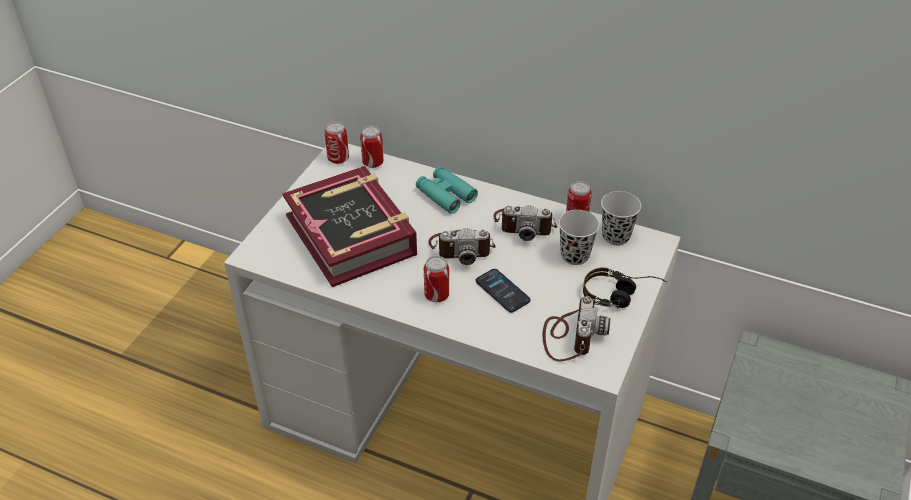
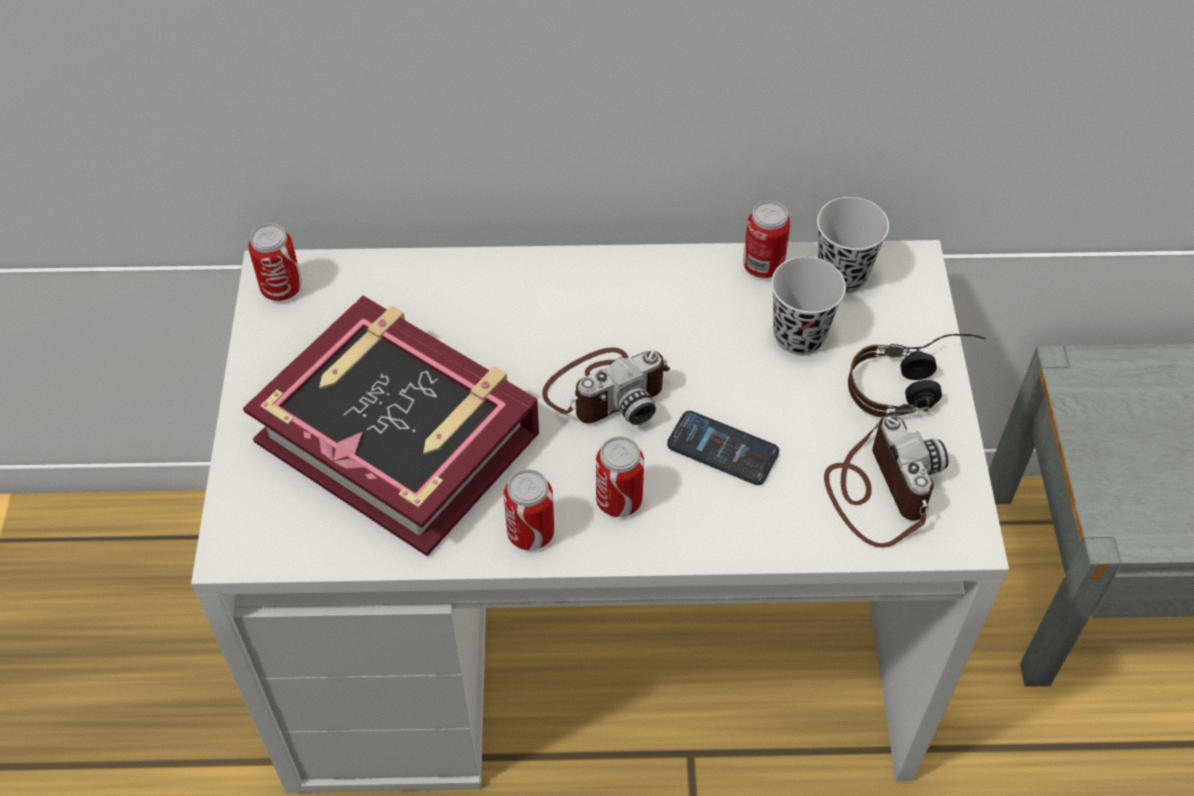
camera: 25 degrees left, 10 degrees up
(373, 163) = (350, 275): can -> can (531, 533)
(445, 195) = (518, 295): turquoise binoculars -> none
(524, 224) = (685, 306): camera -> none

